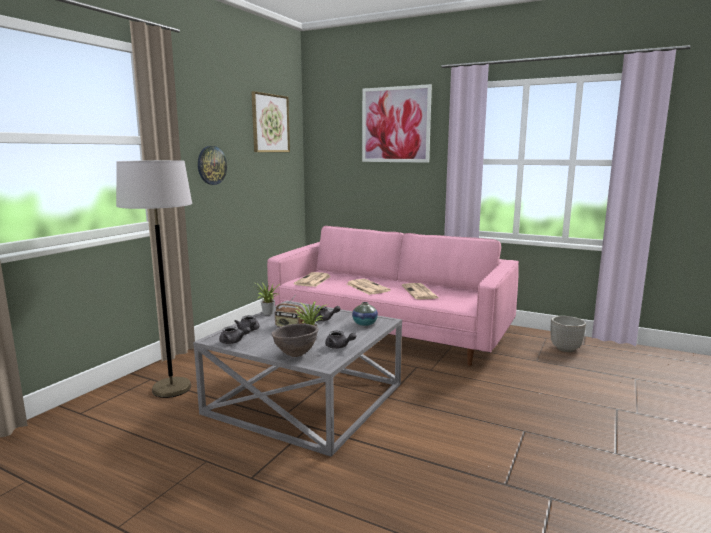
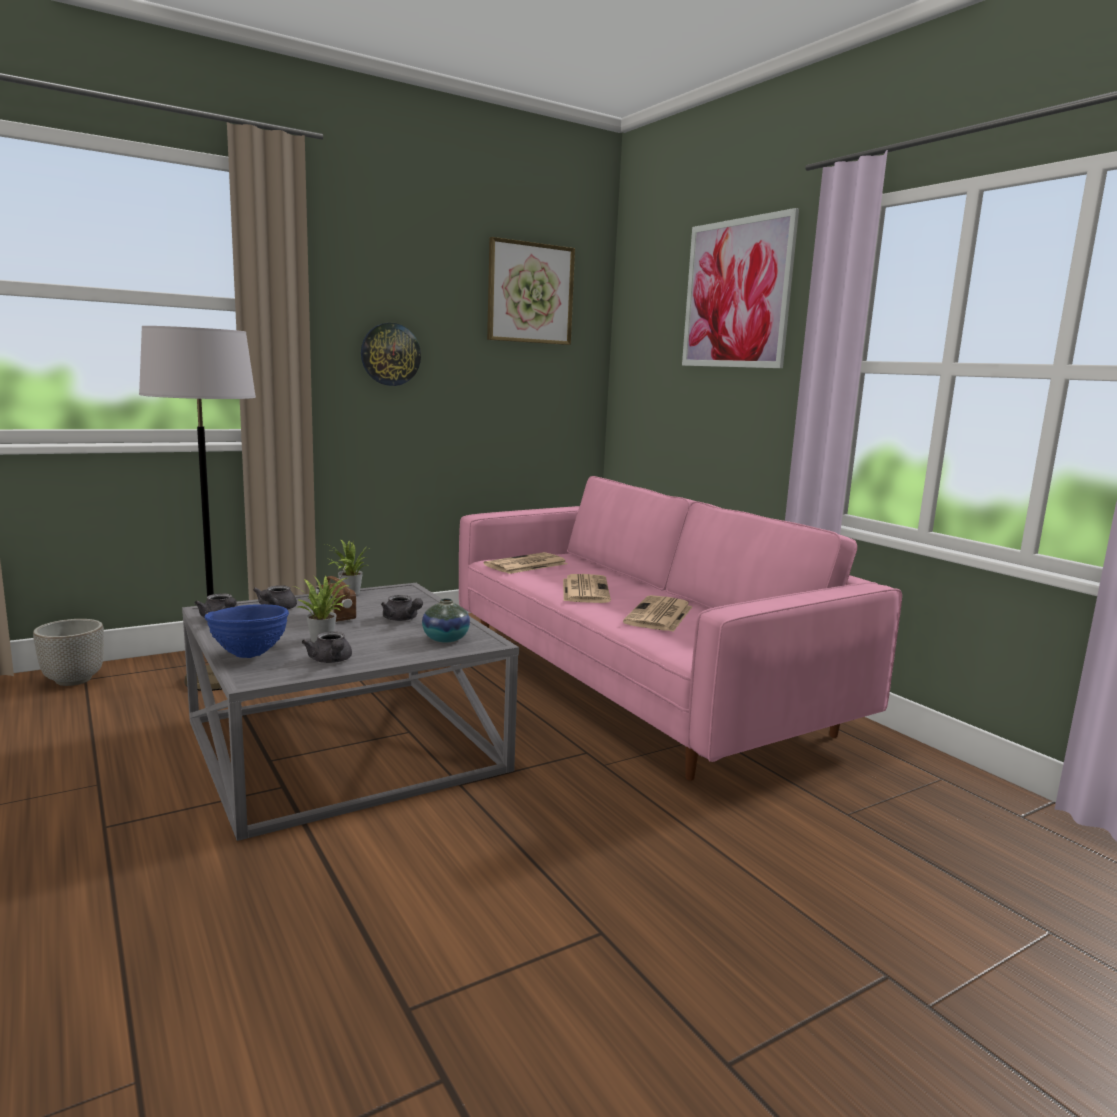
camera: 30 degrees right, 0 degrees up
(295, 355) = (249, 655): brown bowl -> blue bowl
(566, 349) = (957, 813): planter -> planter (73, 680)

